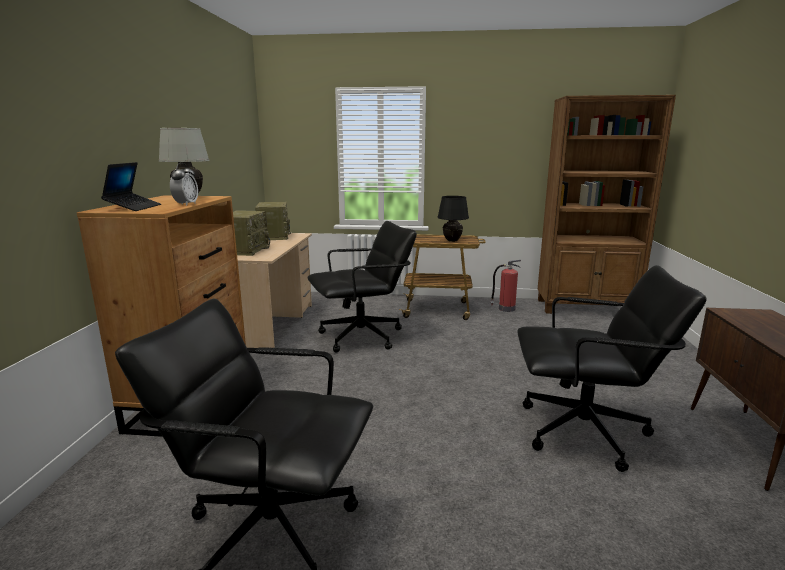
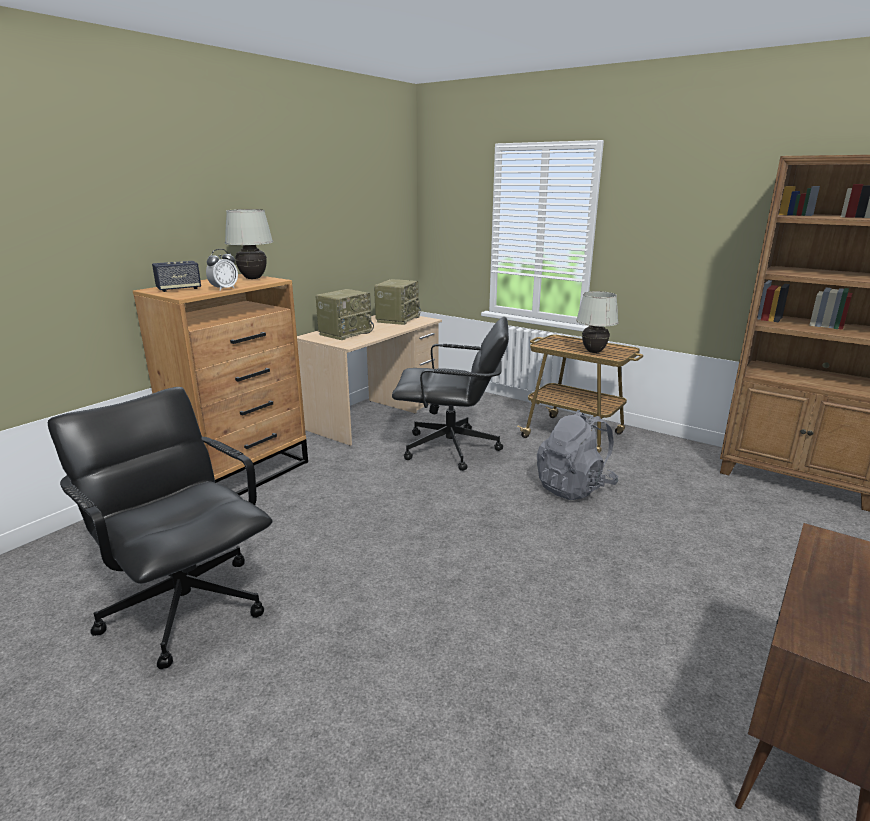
camera: 30 degrees right, 5 degrees up
(133, 207) = (179, 289): laptop -> speaker
(452, 241) = (593, 352): black table lamp -> white table lamp
(476, 342) = (574, 487): none -> grey backpack
(505, 309) = (667, 454): fire extinguisher -> none
(585, 432) = (573, 636): black office chair -> none

